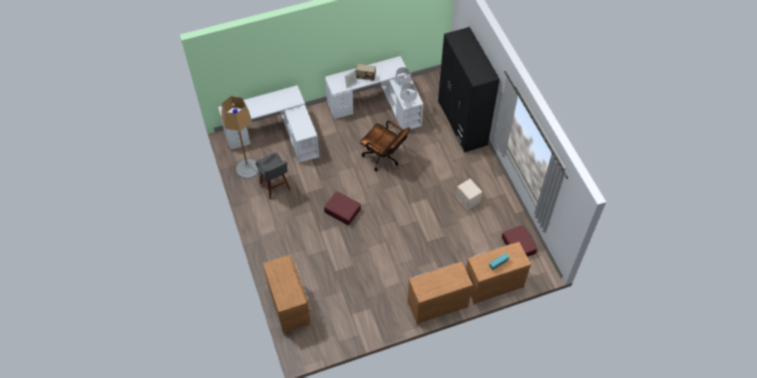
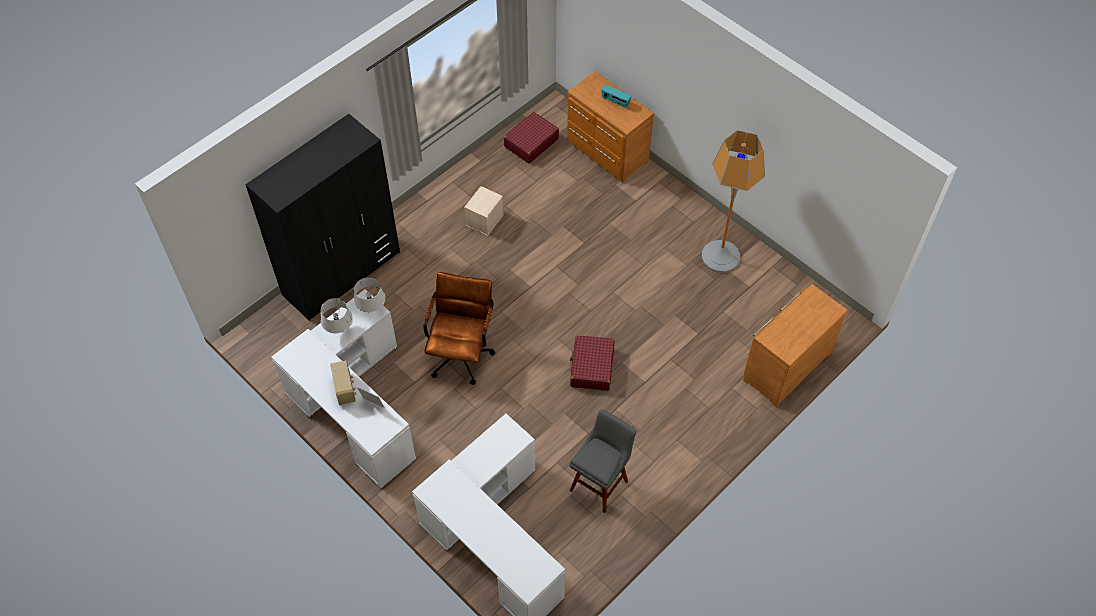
camera: 115 degrees left, 0 degrees up
(248, 169) = (588, 546): floor lamp -> floor lamp (720, 256)
(436, 303) = (672, 200): brown dresser -> none

